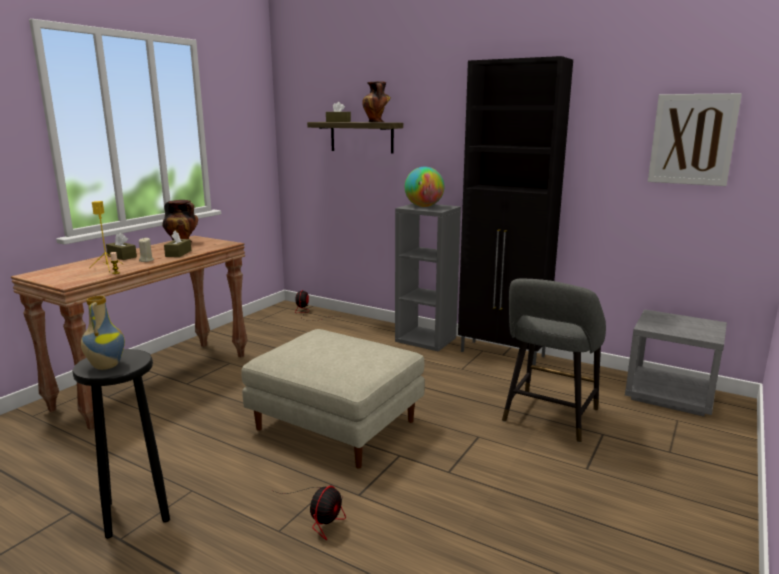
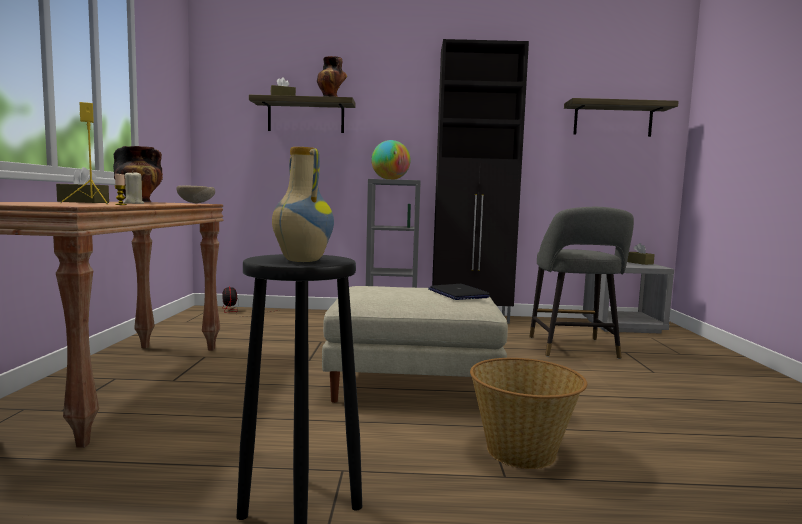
camera: 30 degrees left, 10 degrees down
(178, 253) = (163, 203): brown tissue box -> brown tissue box (639, 263)
(223, 243) = (197, 203): none -> beige bowl
(322, 515) = (522, 451): fan -> basket
(362, 360) = (457, 294): none -> laptop
(692, 139) = (613, 120): picture -> shelf

